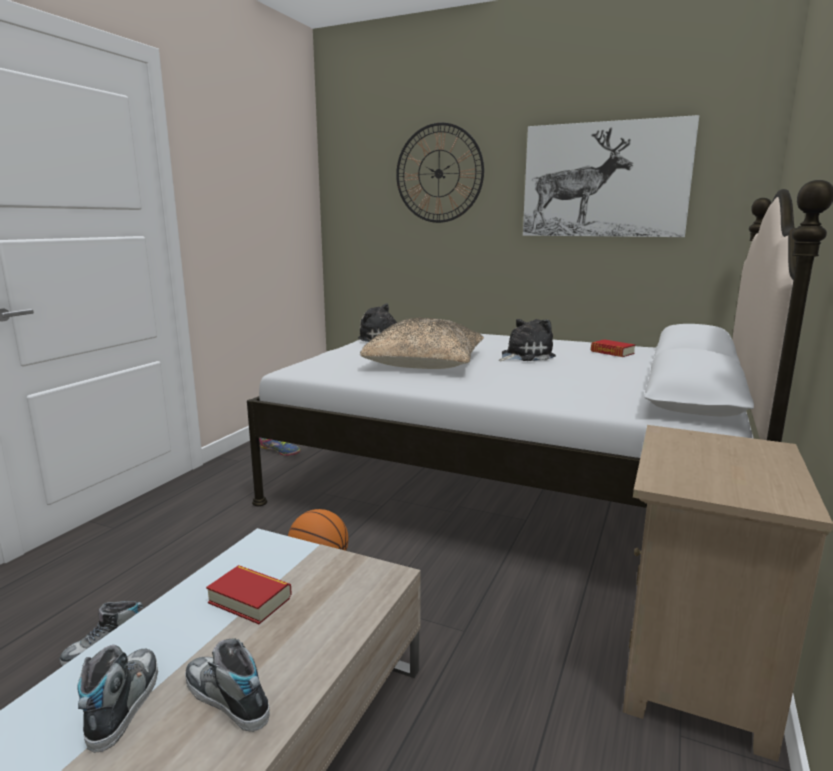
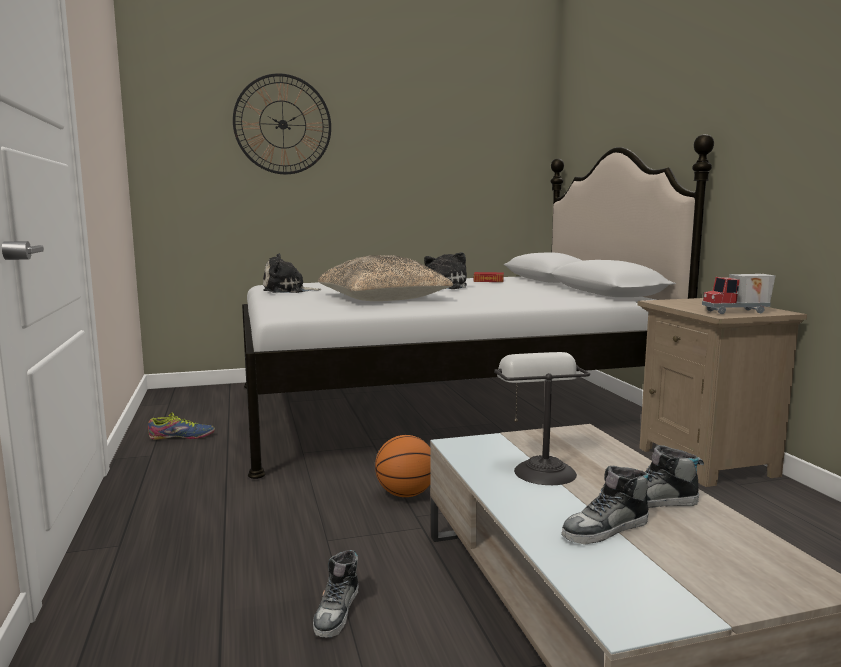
camera: 40 degrees left, 5 degrees down
(124, 703) = (606, 529): shoe -> shoe turned 75 degrees counterclockwise
(250, 600) = (538, 467): book -> table lamp
(604, 180) = (439, 140): picture -> none
(708, 485) = (737, 312): none -> toy truck

